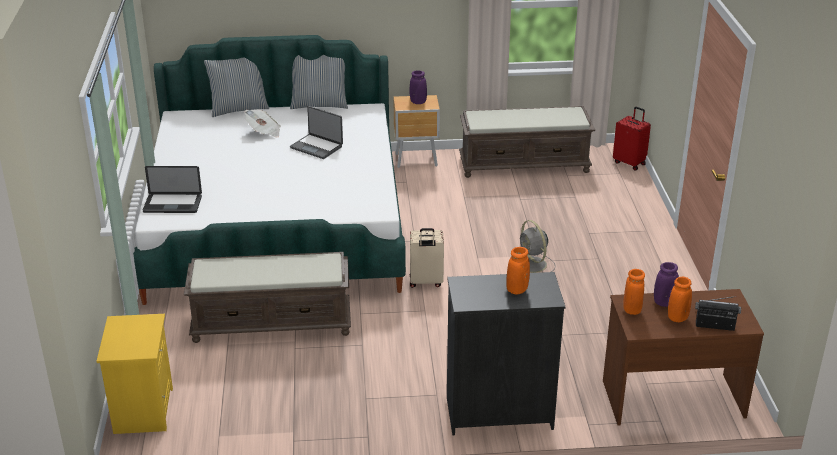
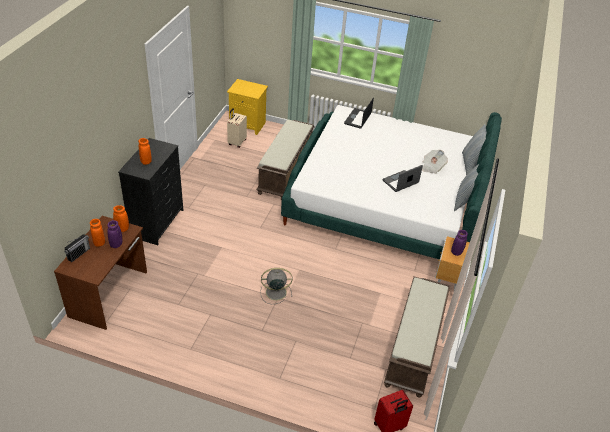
camera: 110 degrees right, 10 degrees up
(426, 282) = (287, 238): beige suitcase -> beige suitcase (236, 142)

